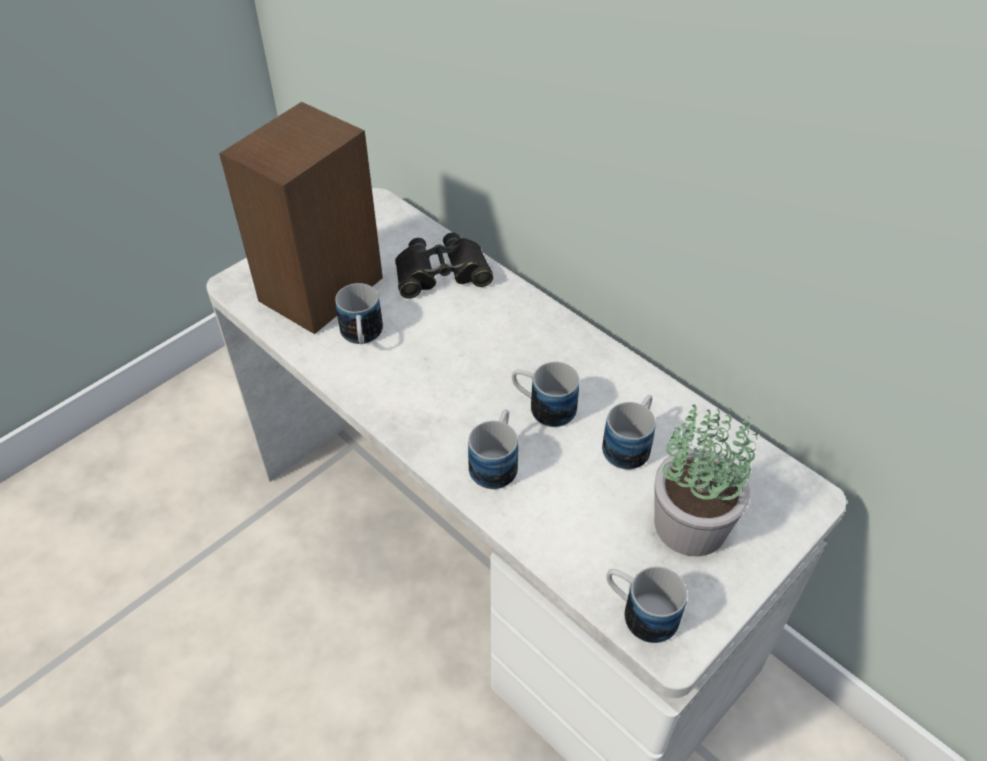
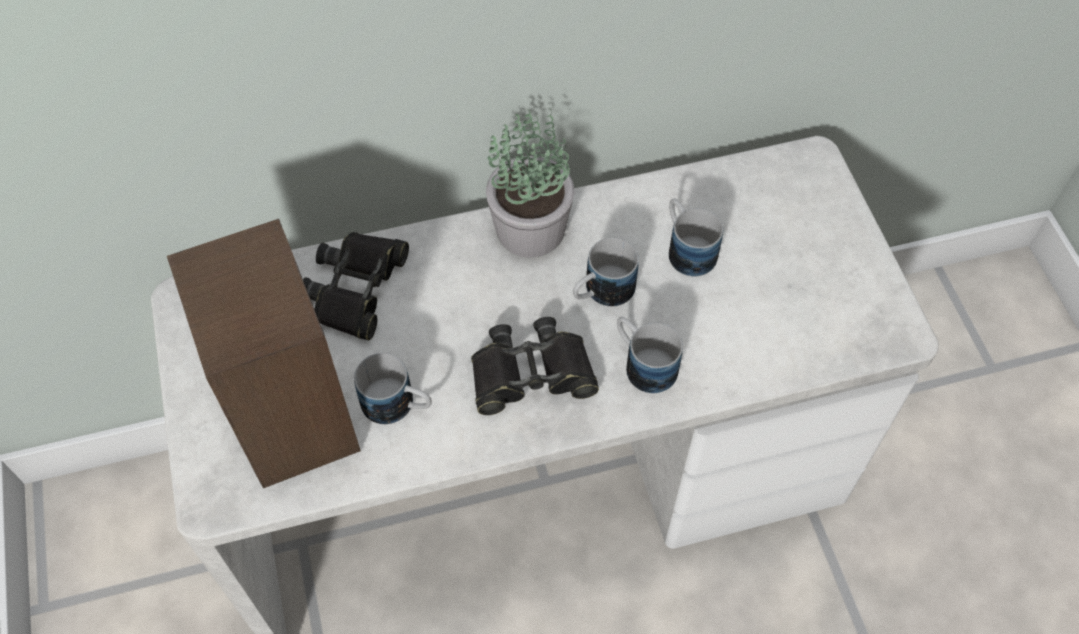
camera: 60 degrees left, 10 degrees up
(438, 396) = (531, 374): none -> black binoculars
(639, 612) = (859, 338): mug -> none
(691, 523) = (795, 253): potted plant -> potted plant (530, 227)

